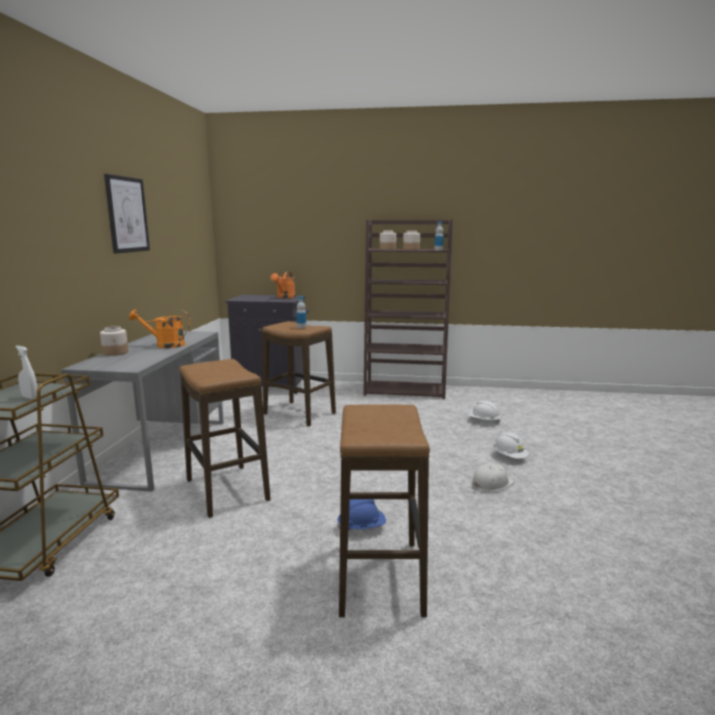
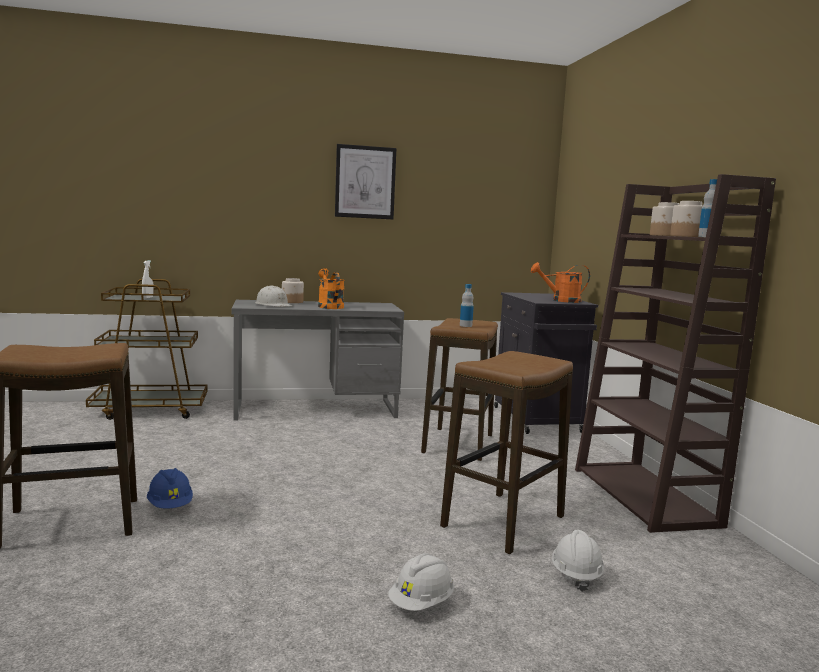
camera: 70 degrees right, 5 degrees down
(226, 490) = (241, 442): stool -> stool (503, 522)
(491, 483) = (304, 585): white hard hat -> white hard hat (273, 305)

